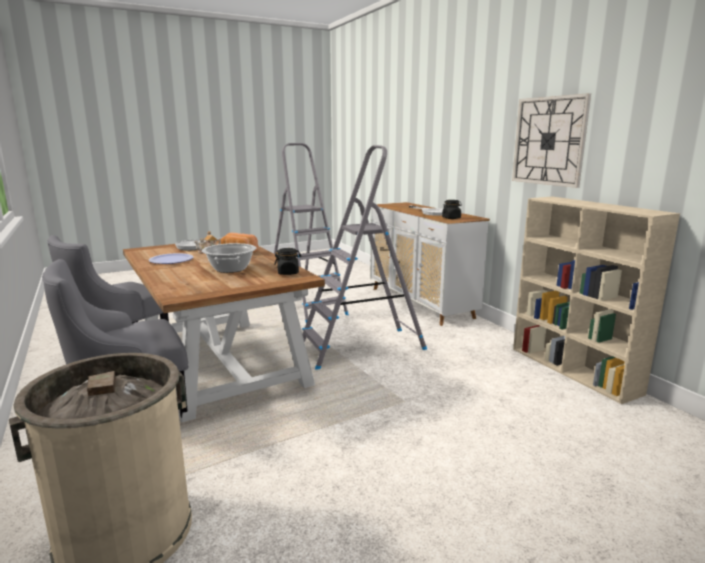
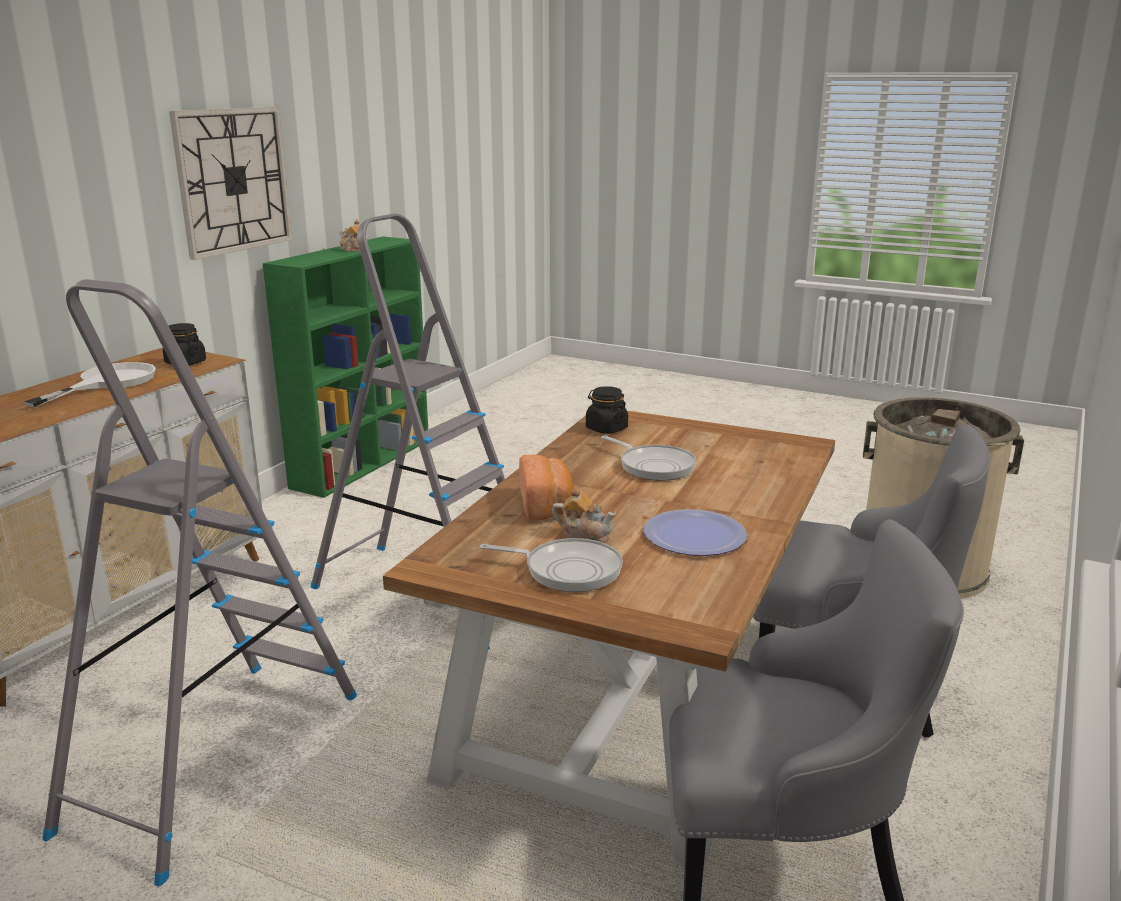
camera: 125 degrees left, 5 degrees up
(231, 269) = (653, 466): cooking pot -> frying pan
(574, 370) = (363, 462): beige bookcase -> green bookcase
(595, 205) = (353, 250): none -> teapot

